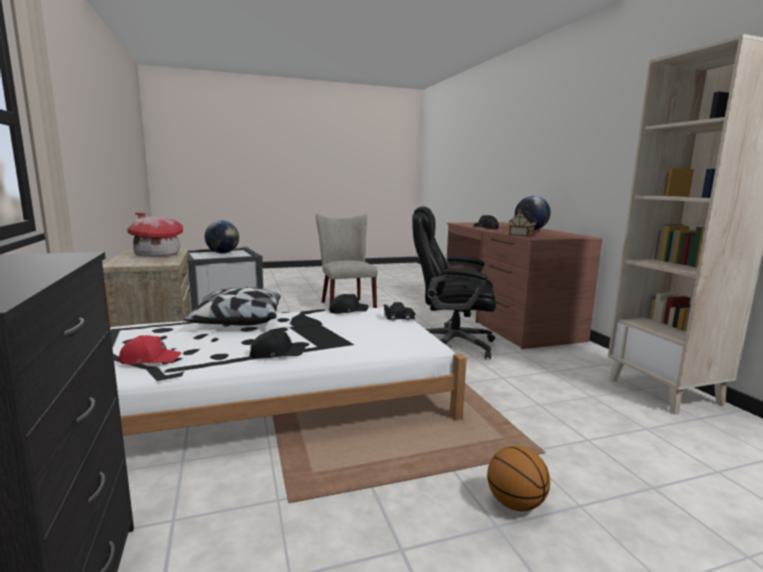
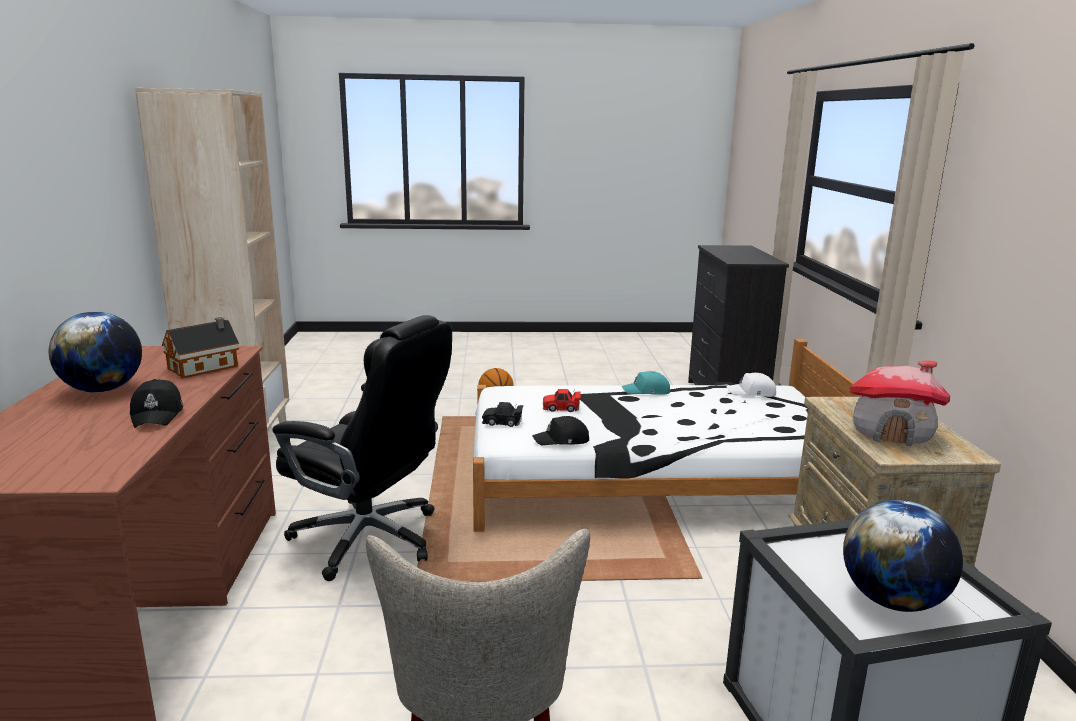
camera: 165 degrees left, 5 degrees up
(150, 359) = (752, 393): red cap -> white cap
(237, 322) = (705, 432): pillow -> none
(276, 353) = (647, 391): black cap -> turquoise cap
(360, 330) = (561, 408): none -> red toy car

